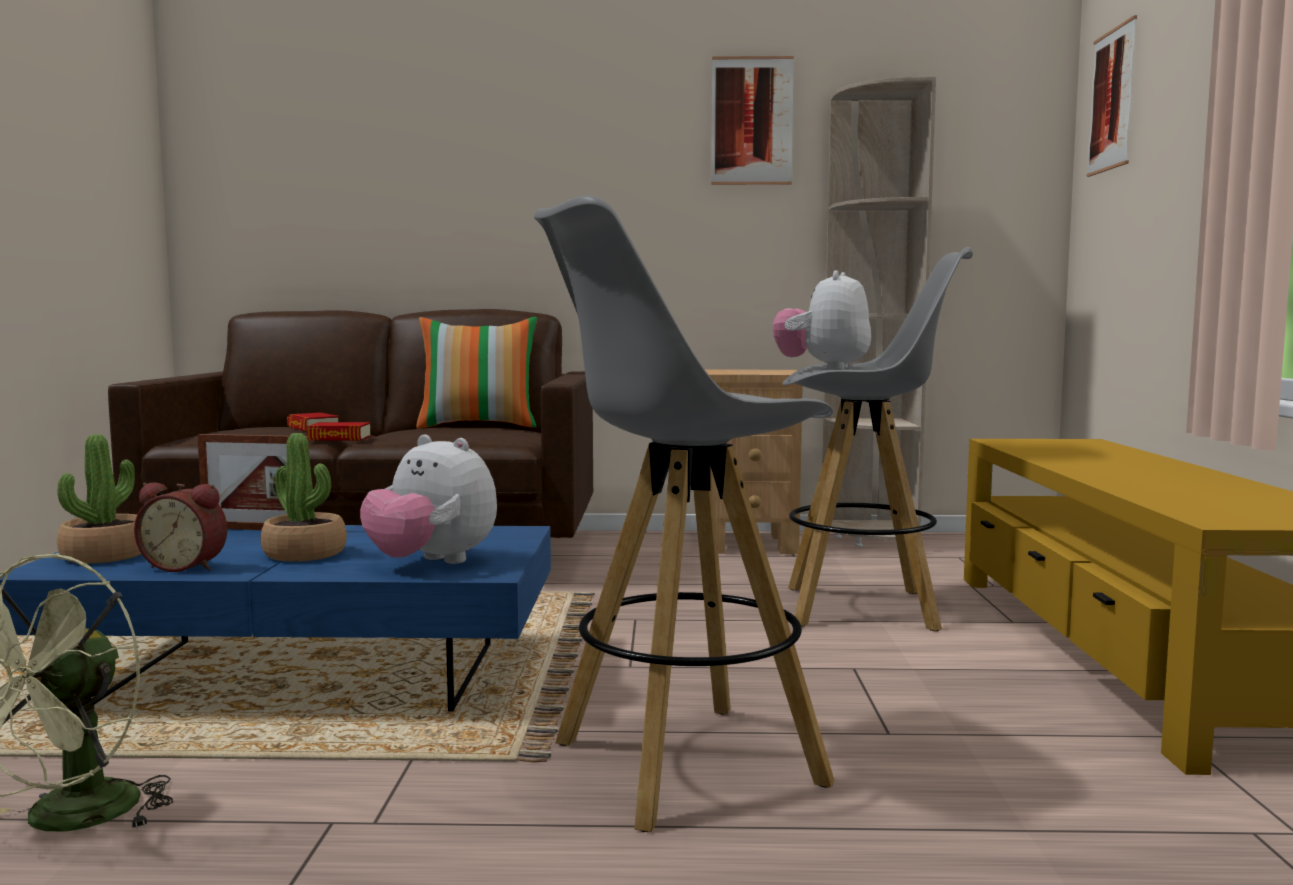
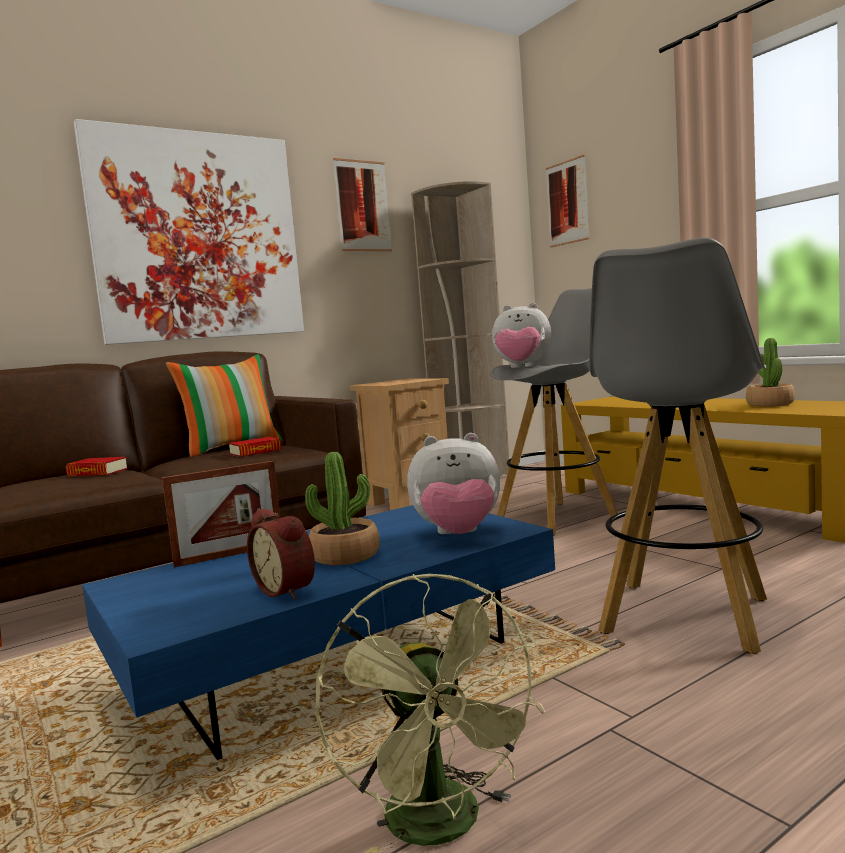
camera: 35 degrees left, 0 degrees up
(105, 555) = (173, 607): potted plant -> potted plant (769, 404)
(186, 566) = (288, 589): alarm clock -> alarm clock turned 75 degrees clockwise
(339, 438) = (160, 473): book -> book (255, 452)
(517, 169) = (198, 237): none -> picture
(823, 369) = (522, 367): plush toy -> plush toy turned 60 degrees counterclockwise

